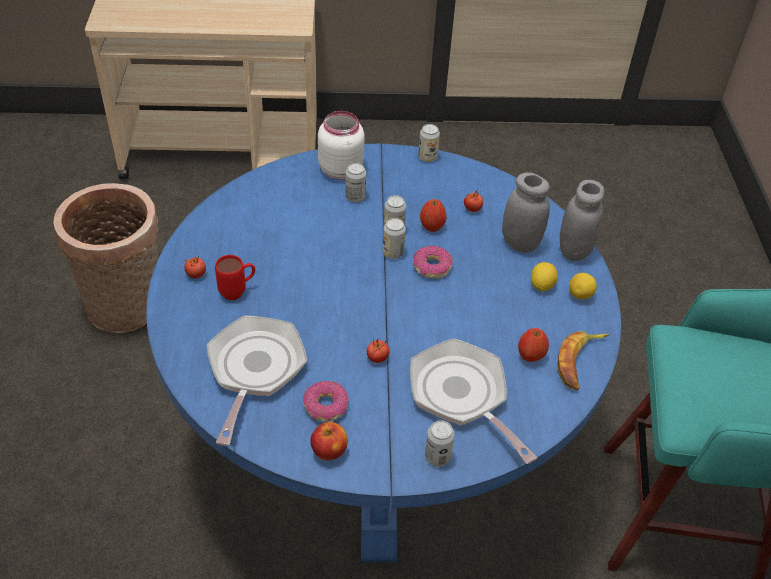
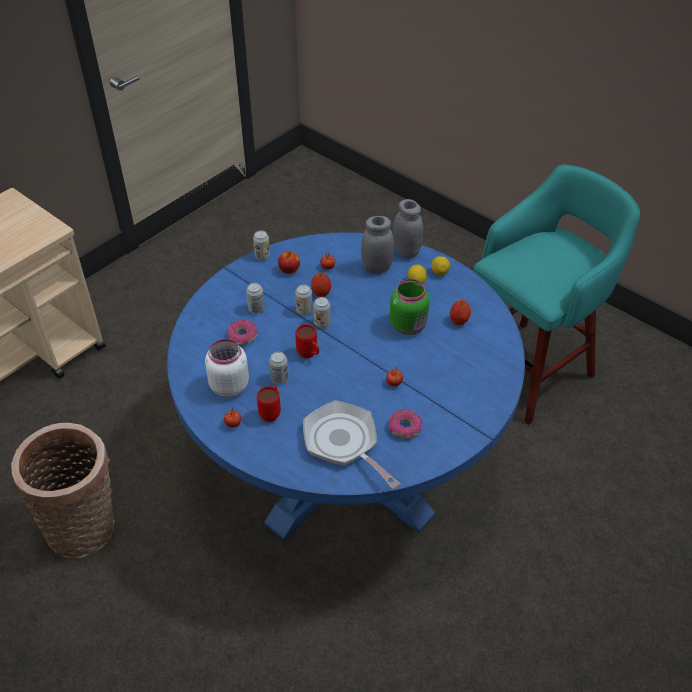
camera: 45 degrees left, 0 degrees up
(329, 451) = (437, 446): apple -> apple (289, 270)
(340, 271) = (309, 355): none -> red mug
(341, 169) = (223, 299): white jar -> white jar (229, 386)
(431, 267) = (352, 315): donut -> donut (242, 336)
(437, 457) = (486, 403): can -> can (279, 378)
(462, 395) = (457, 366): frying pan -> none
(472, 319) = (409, 325): none -> green jar
(579, 362) = (483, 305): banana -> none

